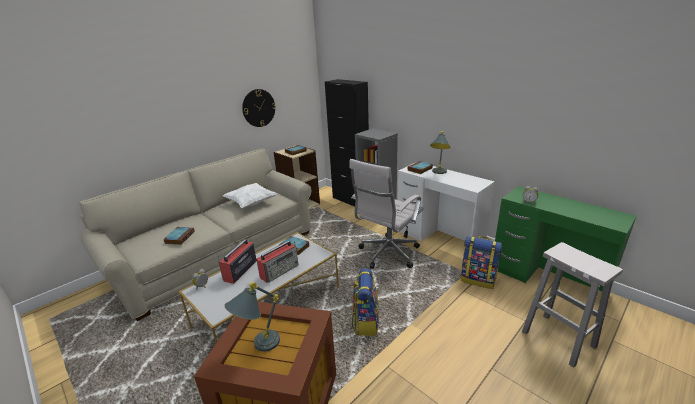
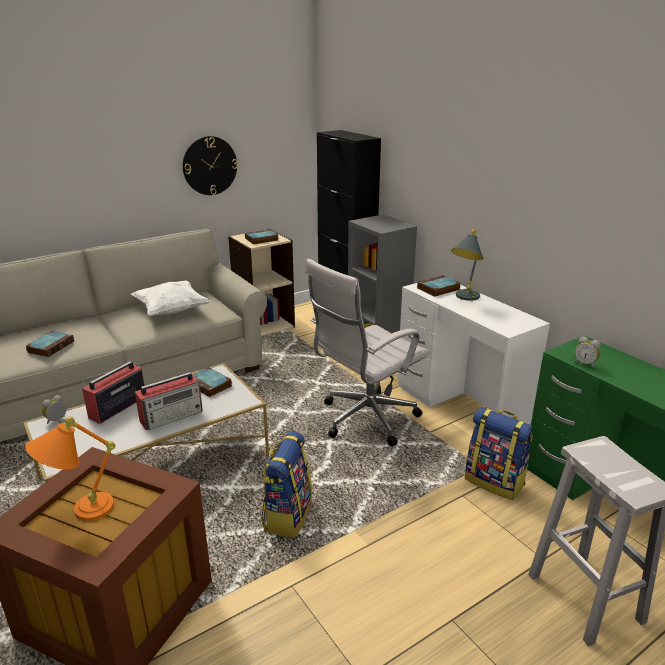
camera: 10 degrees right, 0 degrees up
(258, 346) = (79, 512): grey table lamp -> orange table lamp

